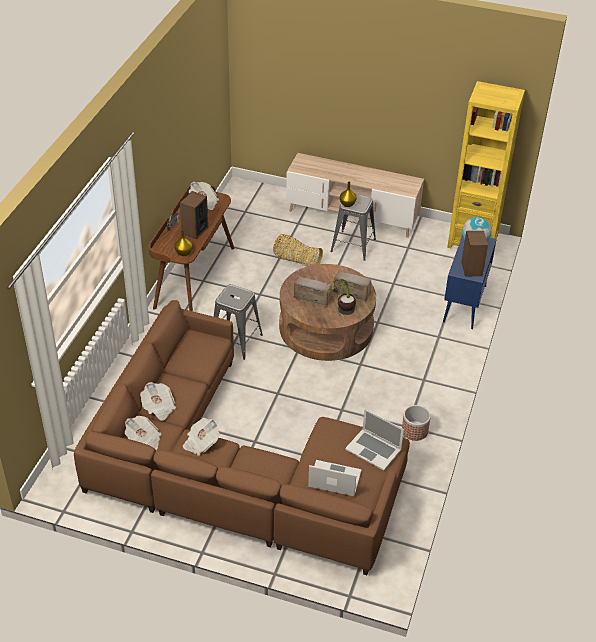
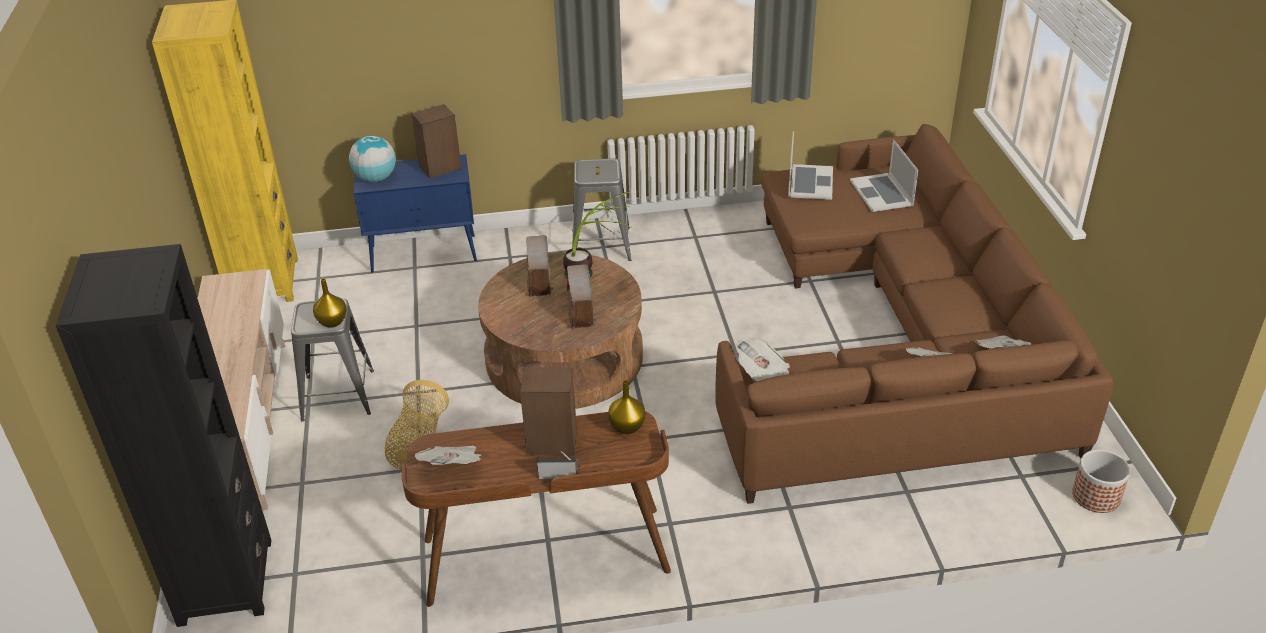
camera: 115 degrees left, 5 degrees down
(201, 443) = (946, 304): newspaper -> newspaper (764, 376)
(235, 341) = (667, 435): grey stool -> grey stool (601, 245)
(256, 194) = (225, 582): none -> black bookcase
(414, 431) = (697, 230): planter -> planter (1096, 496)

